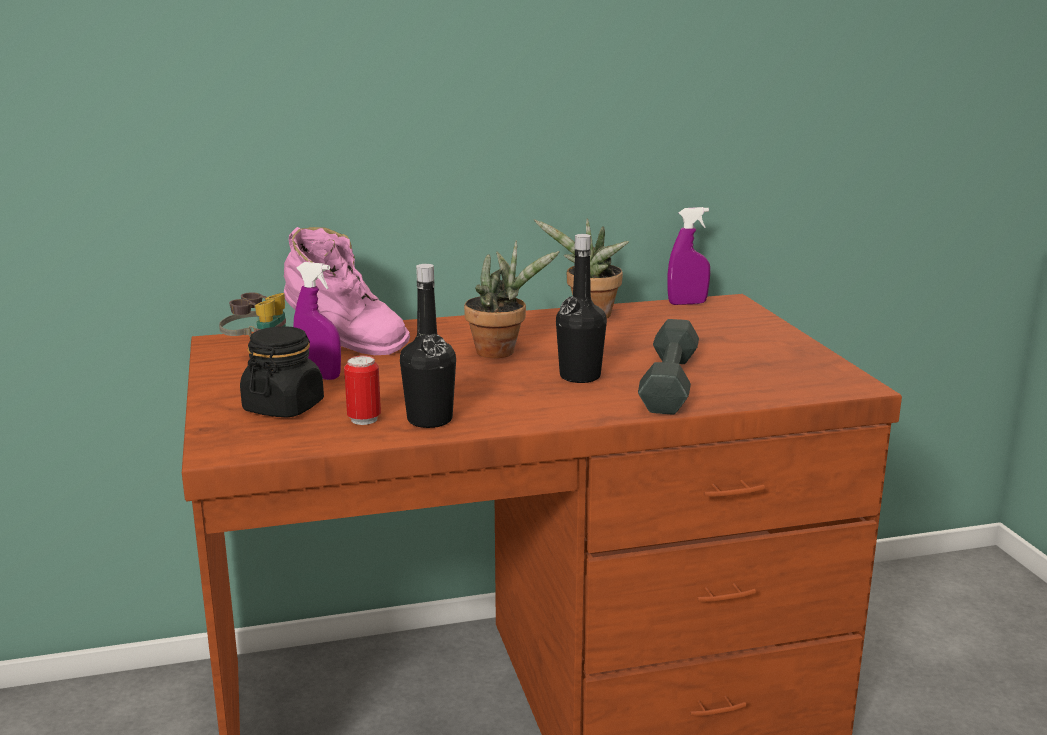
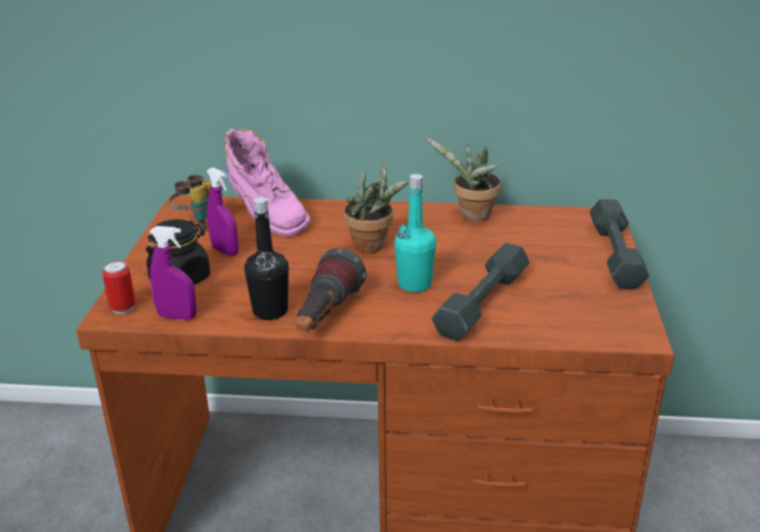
camera: 20 degrees right, 10 degrees up
(364, 419) = (225, 302): can -> can (123, 308)
(503, 416) = (325, 317): none -> flashlight
(580, 376) = (414, 284): black bottle -> turquoise bottle
(687, 303) = (564, 213): purple spray bottle -> purple spray bottle (177, 316)
(772, 328) = (616, 254): none -> grey dumbbell

